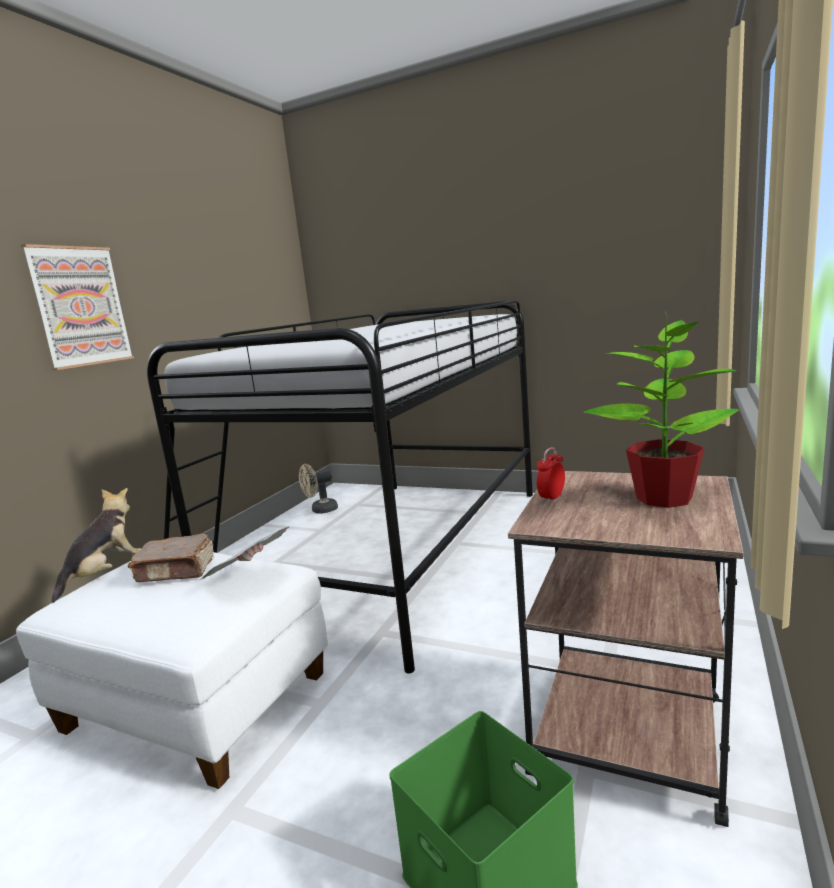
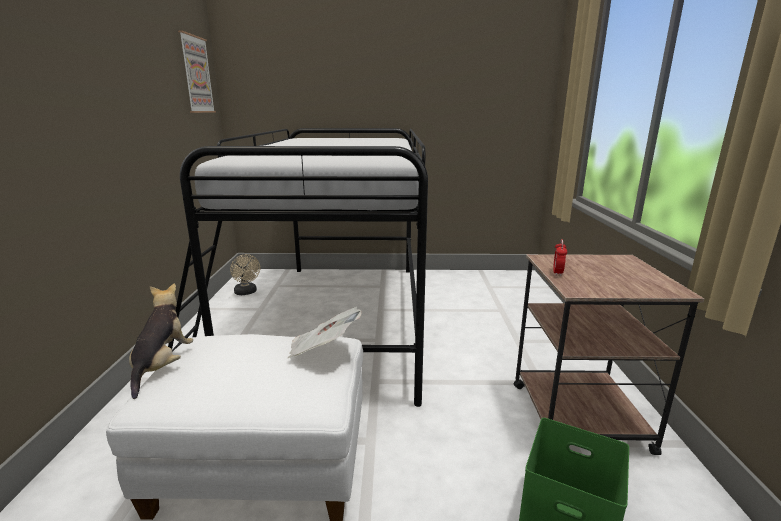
camera: 25 degrees left, 5 degrees up
(80, 306) = (63, 100): picture -> picture (196, 75)
(177, 571) = (248, 354): brown book -> none
(320, 510) = (247, 292): beige fan -> beige fan turned 75 degrees counterclockwise
(663, 497) = (620, 269): potted plant -> none

